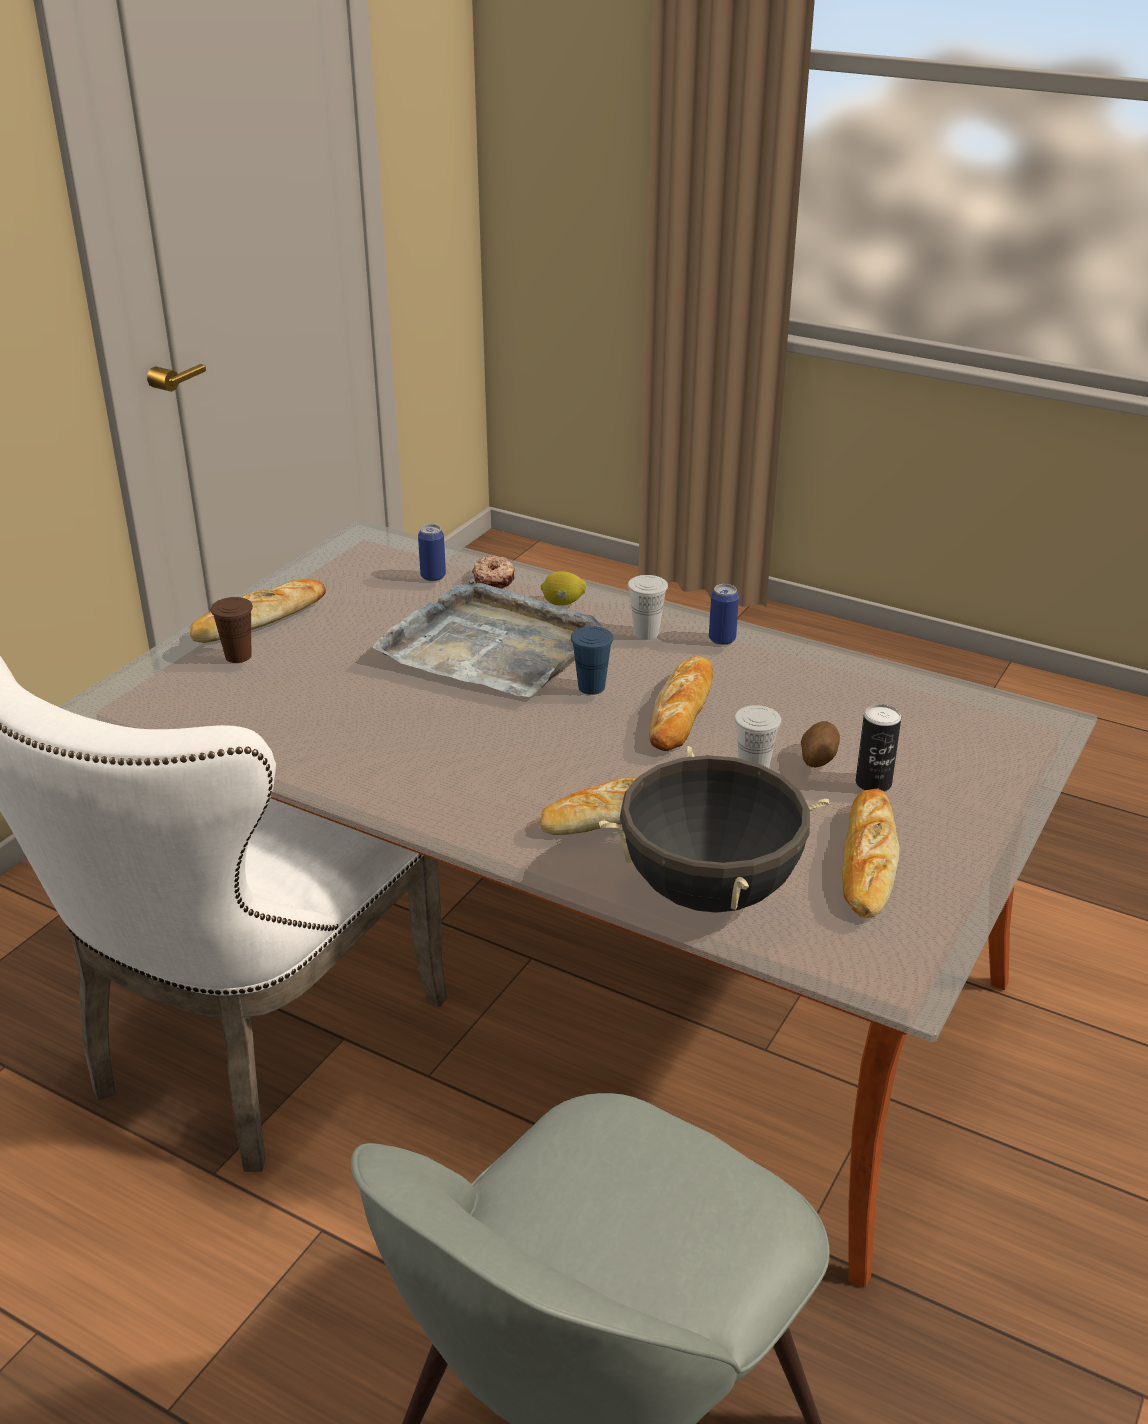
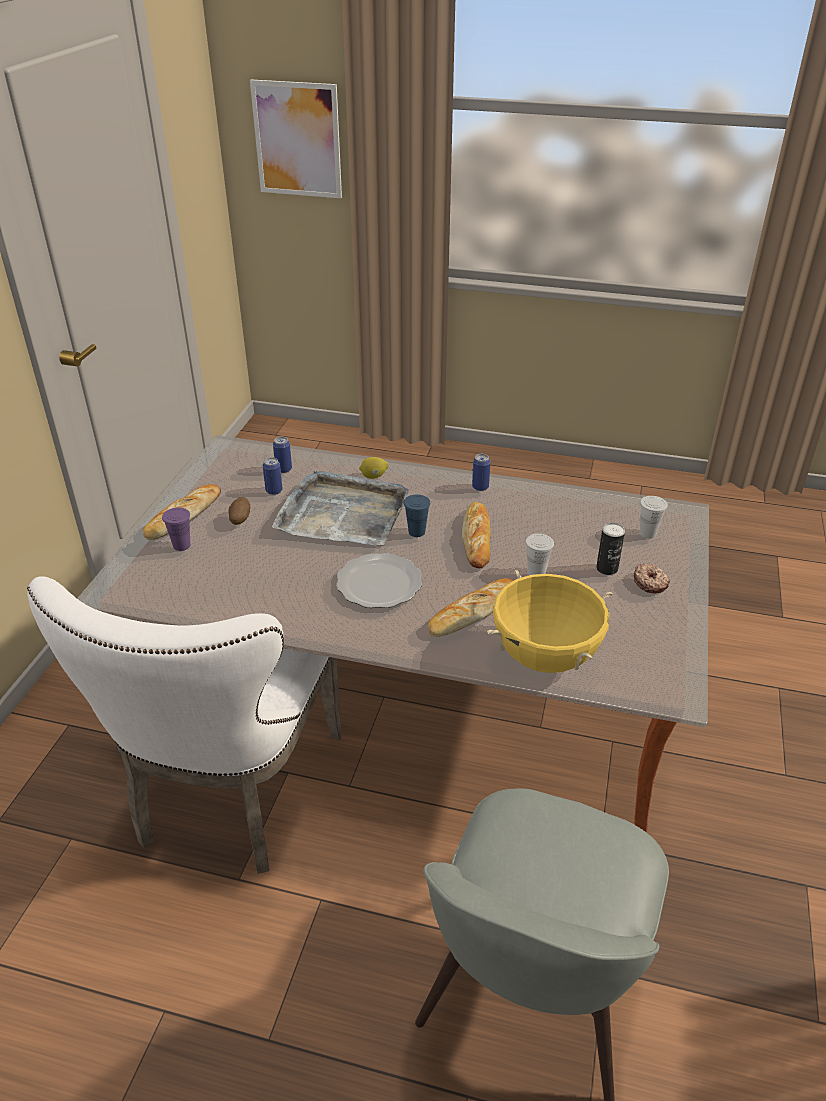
camera: 15 degrees left, 5 degrees up
(238, 656) = (181, 545): brown cup -> purple cup
(405, 603) = (274, 491): none -> can
(494, 579) = (324, 466): donut -> donut (650, 583)
(499, 750) = (379, 584): none -> plate
(584, 108) = (297, 140): none -> picture
(646, 633) = (433, 489): white cup -> white cup (647, 533)
(710, 891) = (545, 656): black cooking pot -> yellow cooking pot
(817, 760) = (569, 559): potato -> potato (240, 519)
(867, 860) = (625, 619): bread -> none

